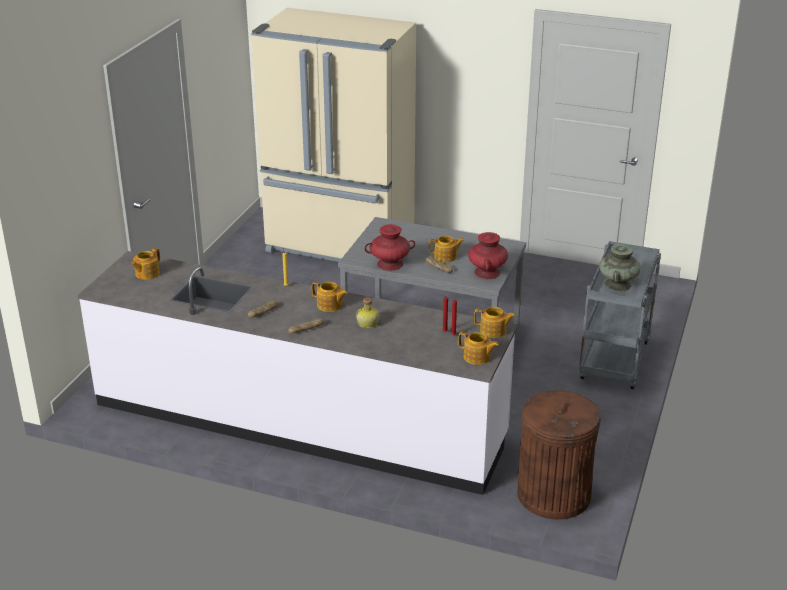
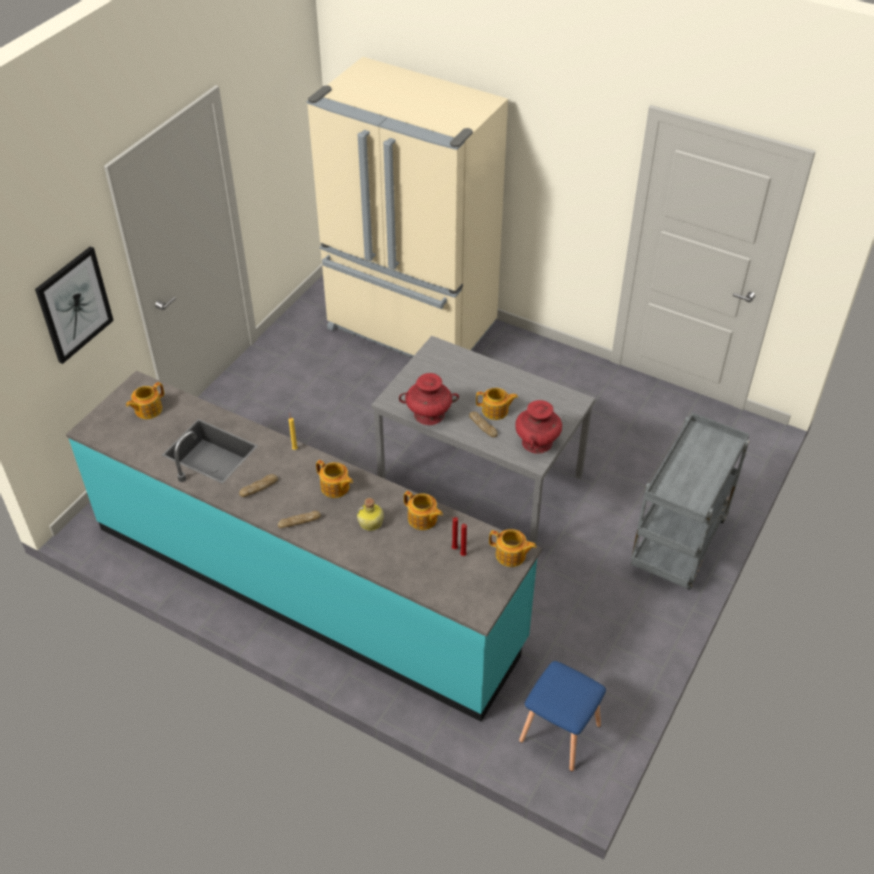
camera: 10 degrees right, 15 degrees up
(79, 184) = (74, 304): none -> picture
(299, 421) = (306, 583): white counter -> turquoise counter
(477, 357) = (481, 596): teapot -> teapot (422, 519)
(554, 495) = (560, 734): brown trash can -> blue stool
(618, 284) = (686, 481): turquoise vase -> none

